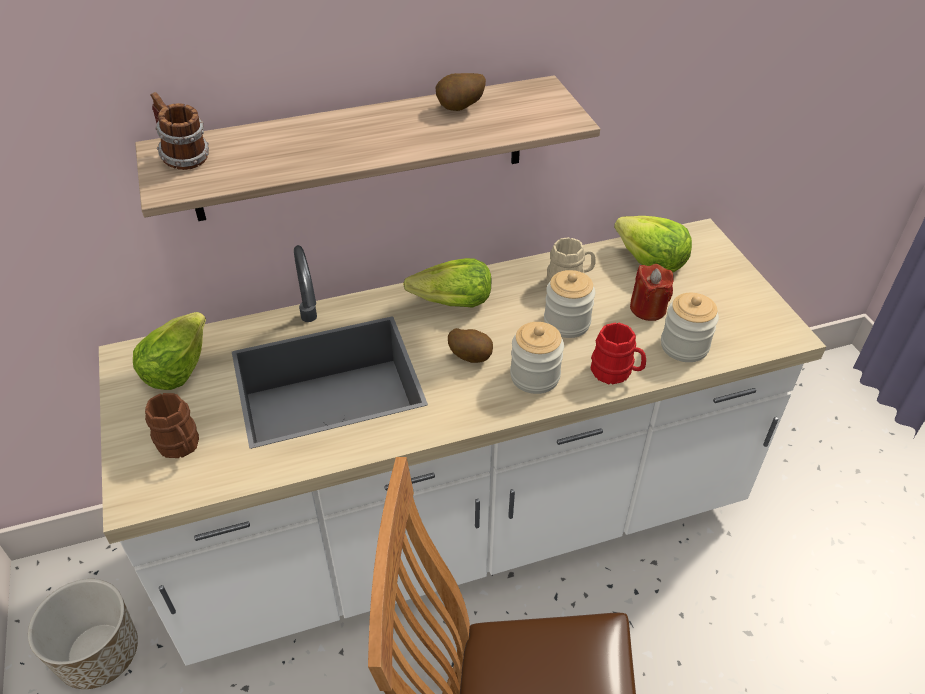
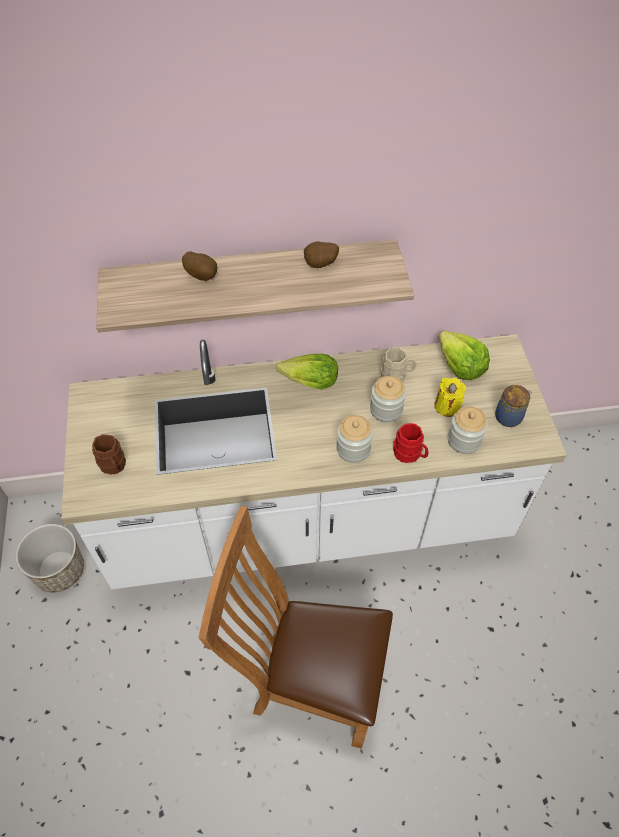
camera: 10 degrees right, 10 degrees up
(176, 367) = (117, 407): lettuce -> none
(184, 158) = (128, 287): mug -> none
(471, 356) = (313, 427): potato -> potato (202, 275)
(648, 308) = (447, 406): red candle -> yellow candle
(734, 311) = (509, 417): none -> jar

